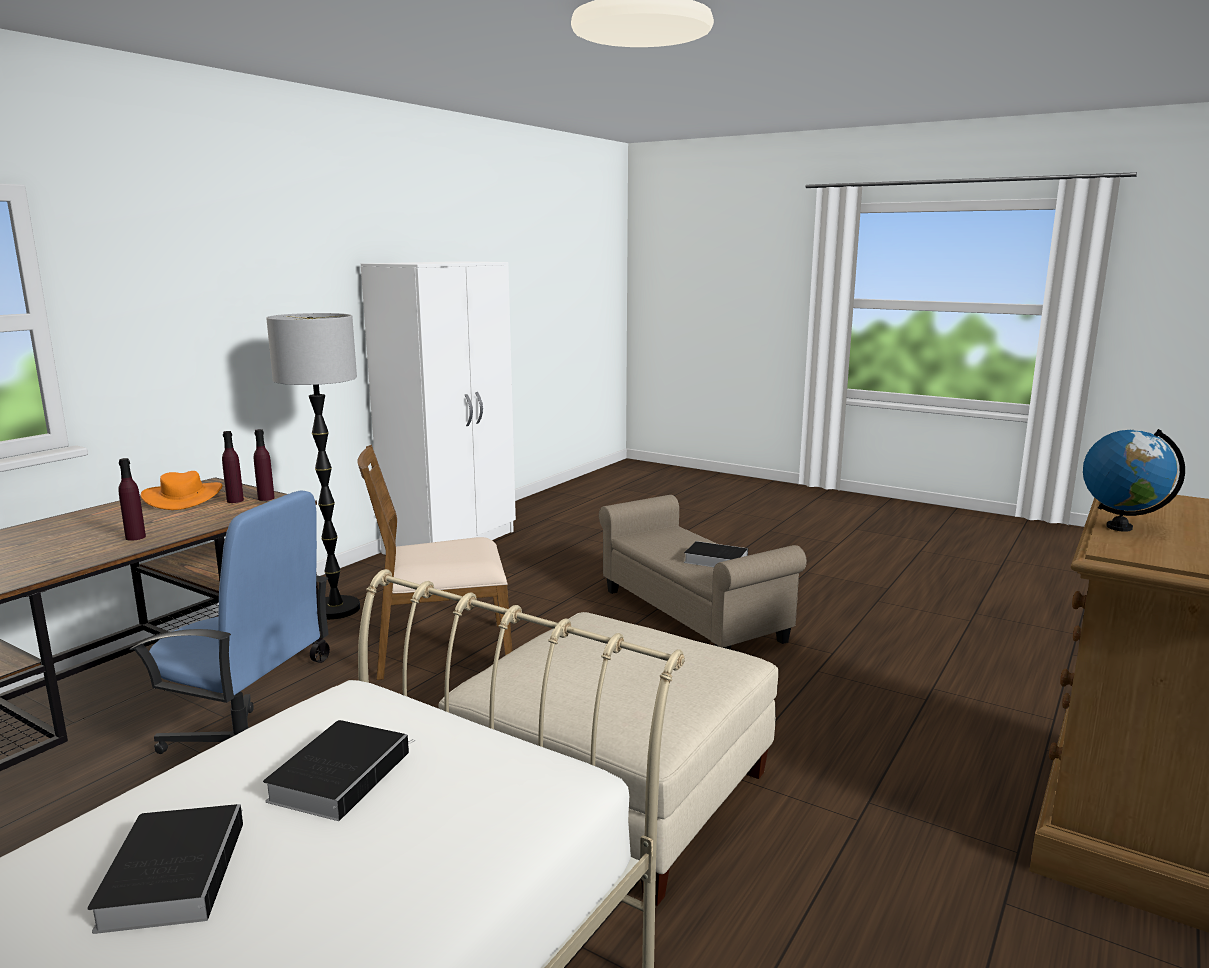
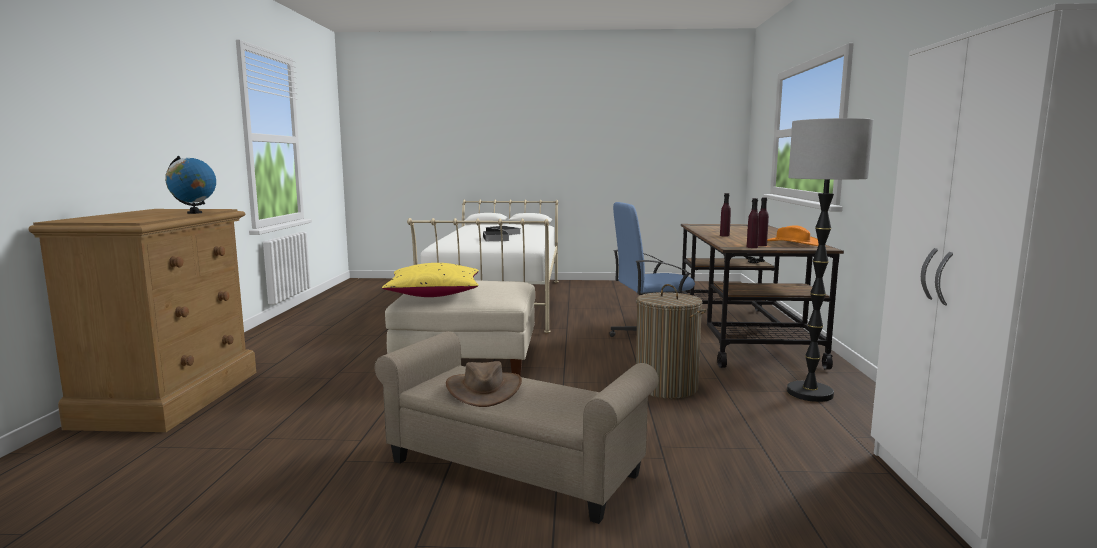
camera: 150 degrees right, 5 degrees down
(442, 651) = (666, 387): brown chair -> laundry basket
(684, 663) = (434, 294): none -> yellow pillow
(713, 560) = (483, 389): book -> brown hat

